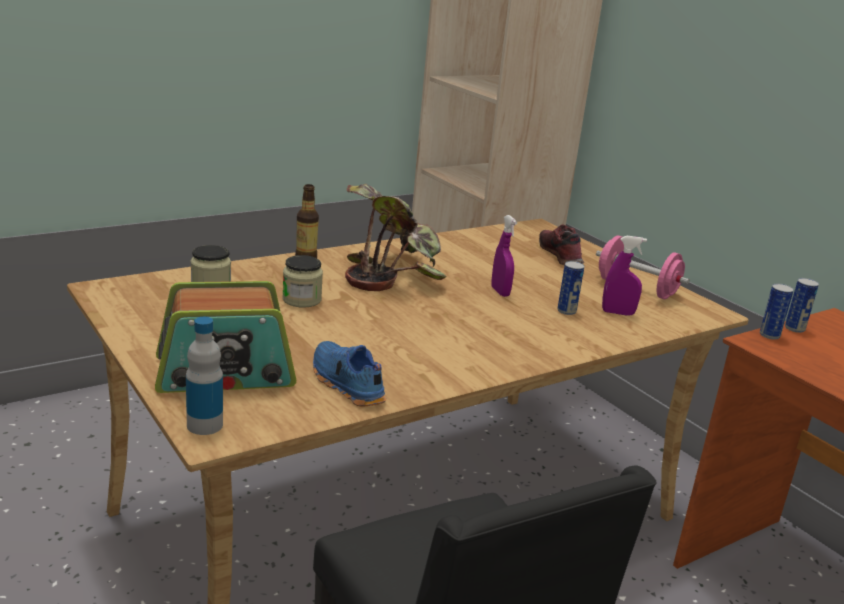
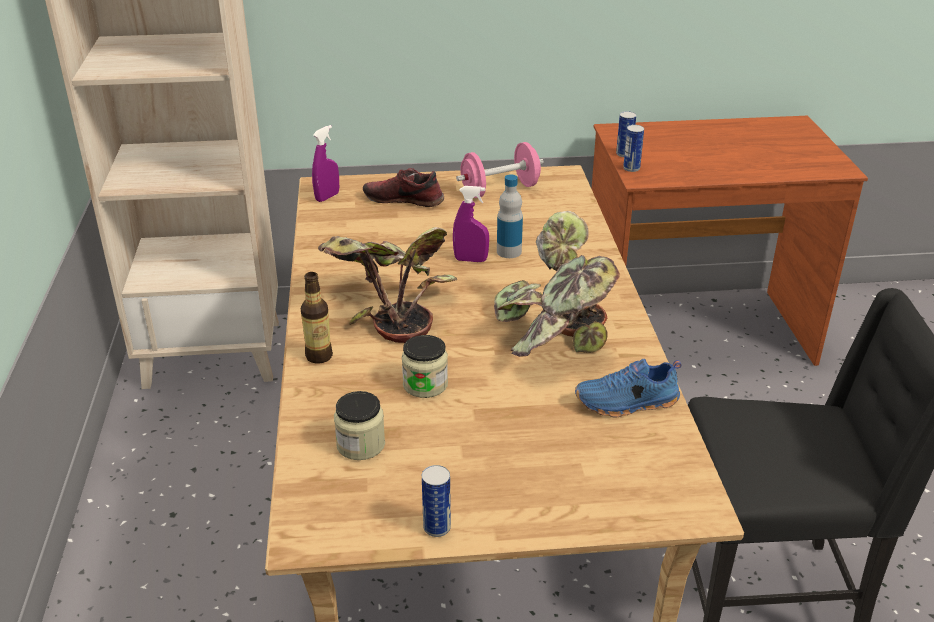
camera: 60 degrees left, 10 degrees up
(204, 425) = (679, 509): bottle -> bottle (509, 251)
(225, 373) = (576, 475): radio -> none
(414, 340) = (552, 339): none -> potted plant
(566, 311) = (529, 240): can -> can (437, 527)
(618, 313) = (544, 217): purple spray bottle -> purple spray bottle (327, 197)

